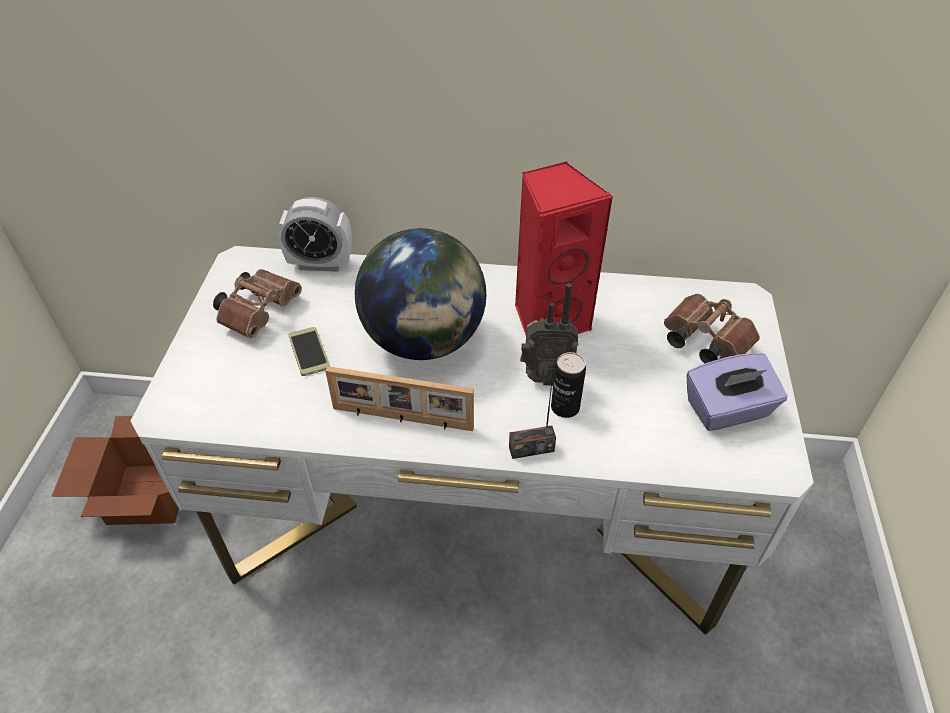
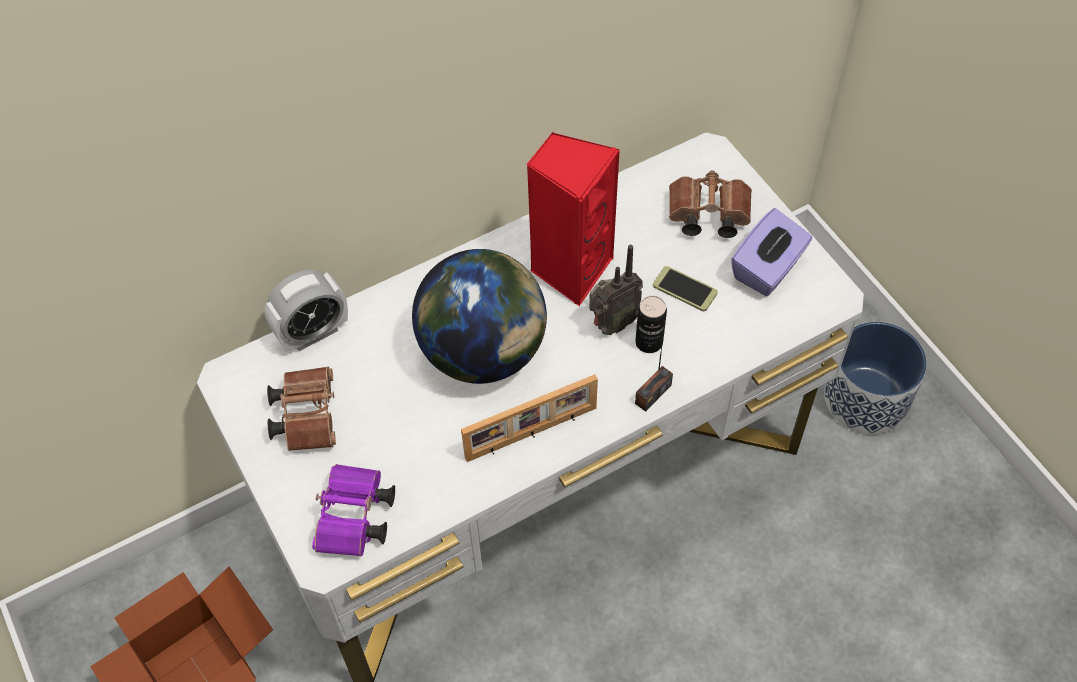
camera: 35 degrees left, 10 degrees up
(213, 399) = (354, 520): none -> purple binoculars
(309, 352) = (393, 425): phone -> phone (684, 289)
(809, 630) = (866, 398): none -> planter

